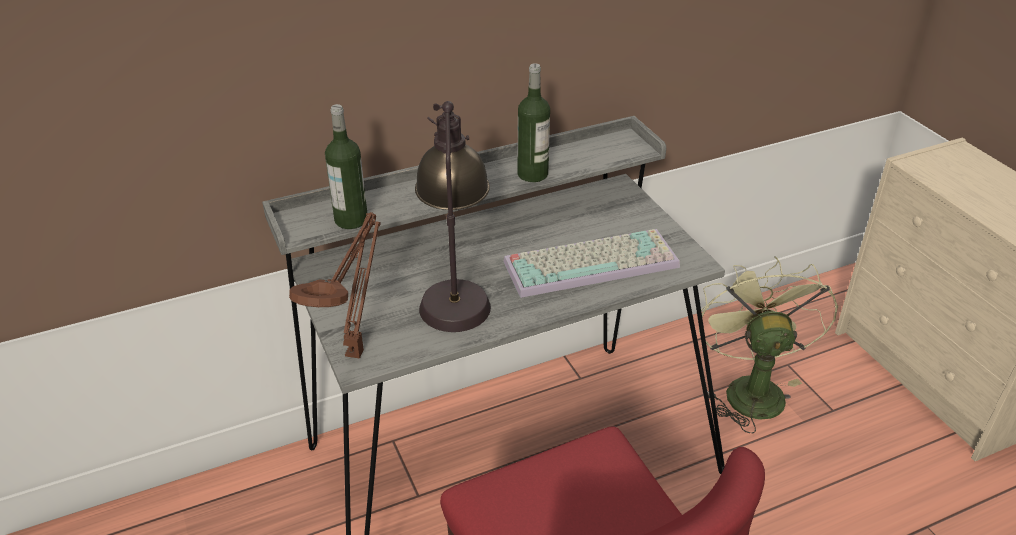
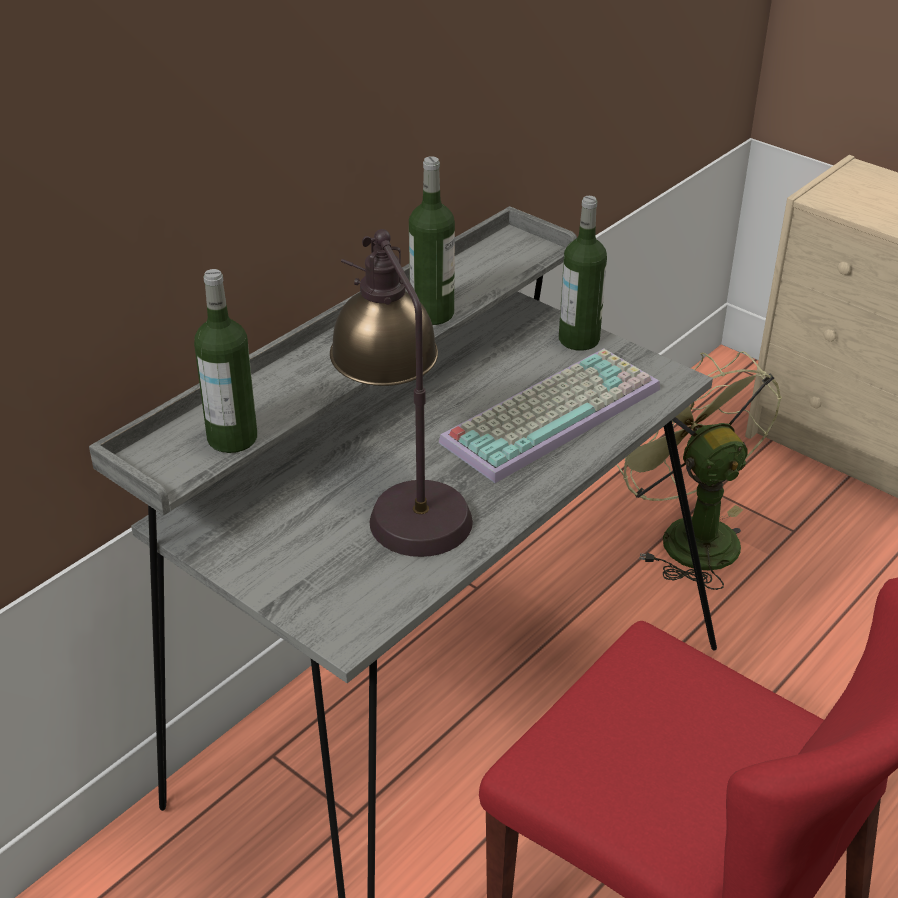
camera: 25 degrees left, 0 degrees up
(356, 351) = (330, 619): brown table lamp -> none
(647, 219) = (579, 339): none -> bottle

